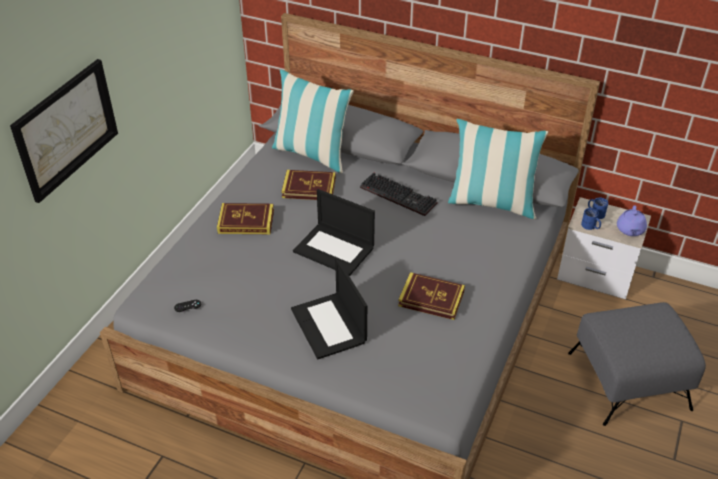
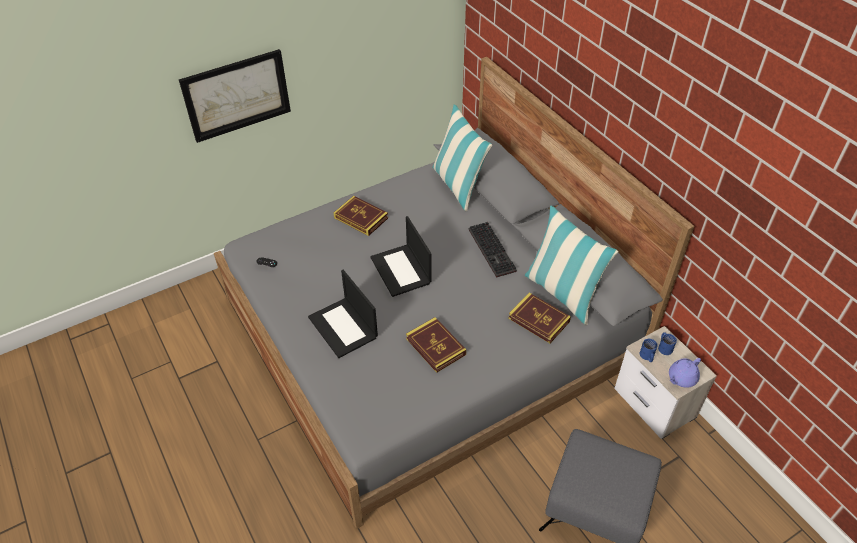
camera: 35 degrees right, 5 degrees up
(309, 188) = (430, 212): book -> book (538, 320)
(329, 326) = (344, 327): laptop -> laptop turned 45 degrees counterclockwise

